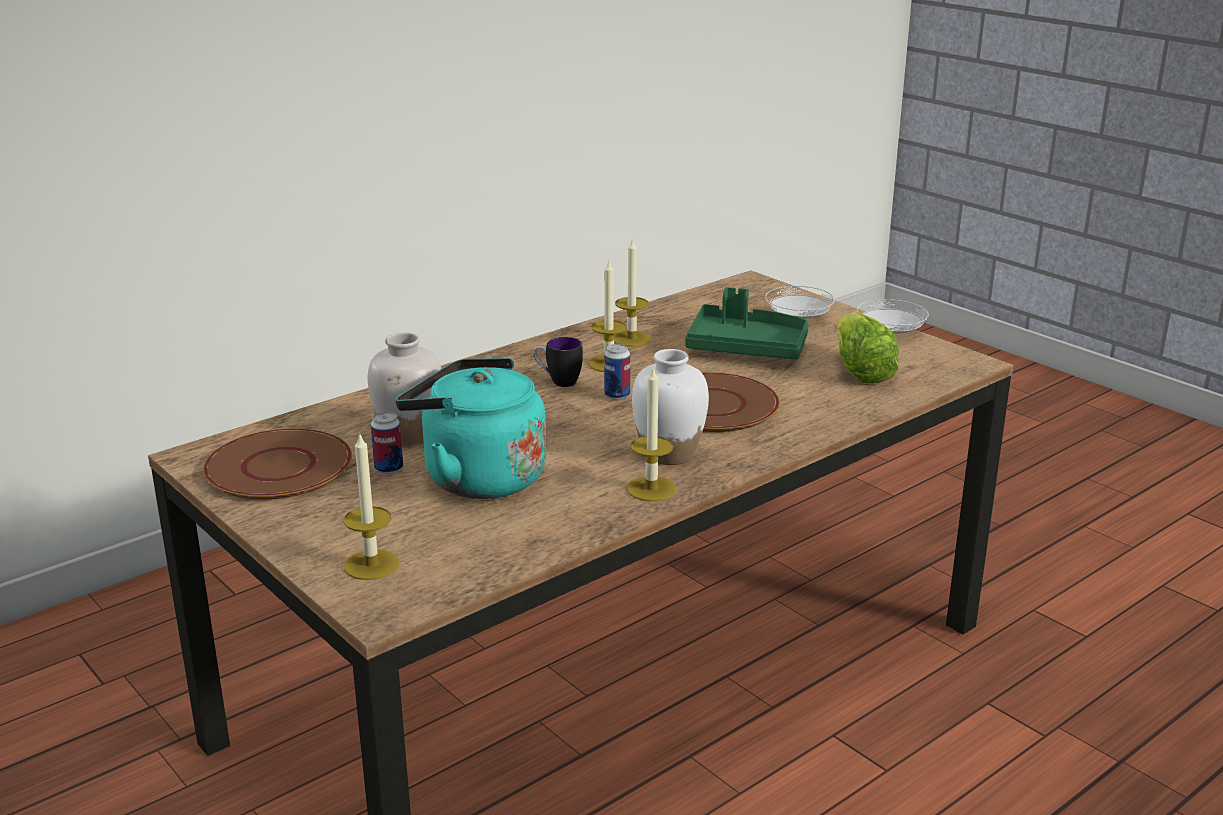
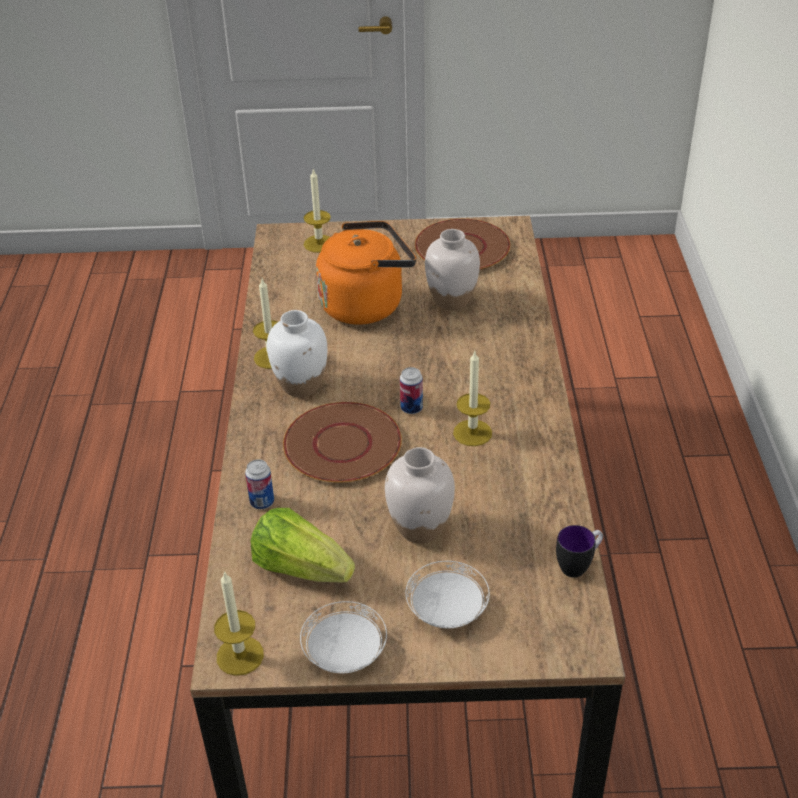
camera: 130 degrees right, 15 degrees up
(388, 469) = (415, 280): can -> can (262, 502)
(477, 477) = (366, 304): turquoise kettle -> orange kettle
(558, 381) = (467, 393): mug -> mug (578, 565)
(631, 339) = (511, 471): candle -> candle (240, 655)
(746, 348) = (420, 528): green tray -> white vase

